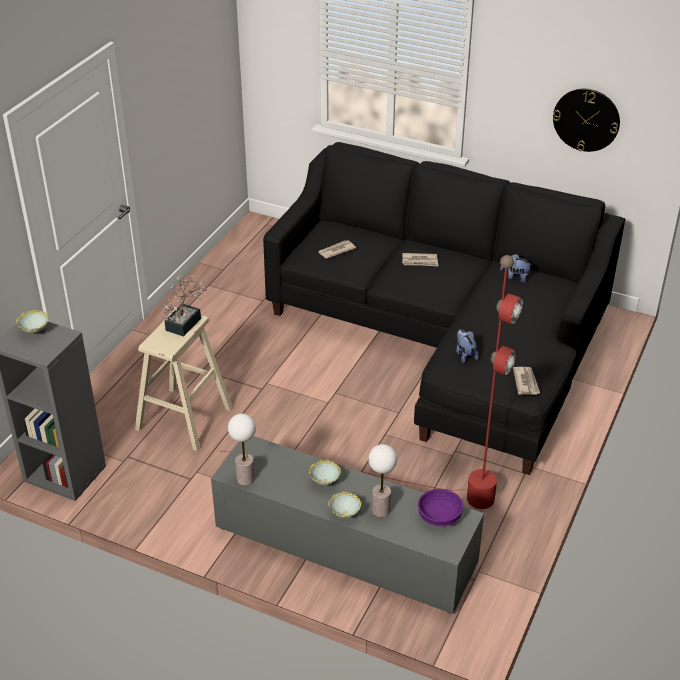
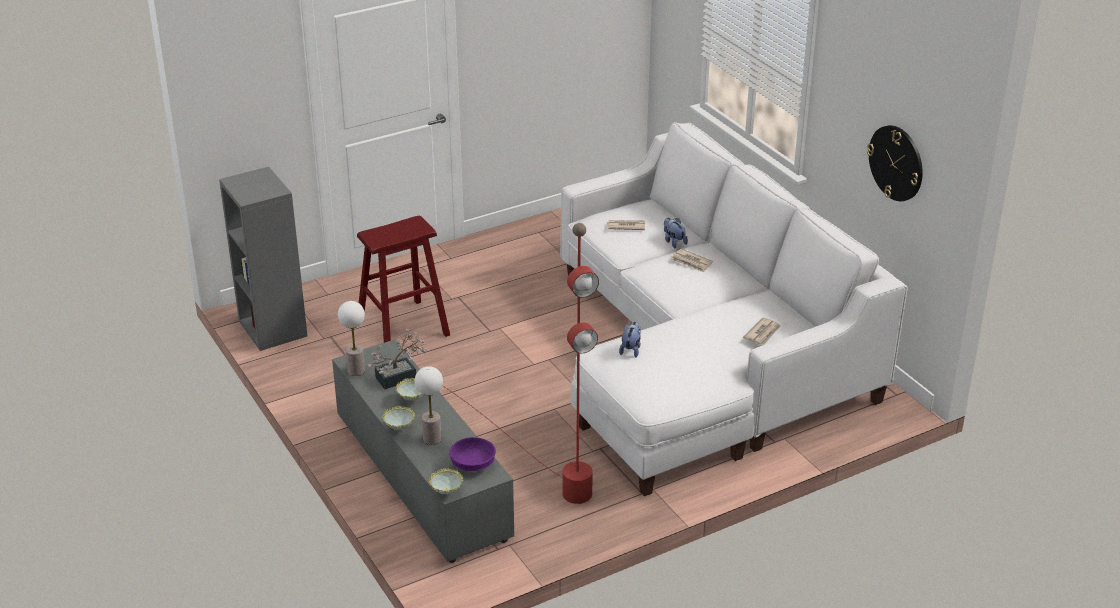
camera: 35 degrees right, 5 degrees down
(35, 332) = (259, 181): bowl -> bowl (446, 493)
(184, 418) = (403, 327): beige stool -> red stool
(186, 322) = (413, 228): potted plant -> potted plant (400, 377)
(446, 339) = (702, 357): black sofa -> white sofa
(515, 277) = (764, 307): plush toy -> plush toy (673, 242)
(526, 382) = (658, 392): newspaper -> newspaper (763, 333)

